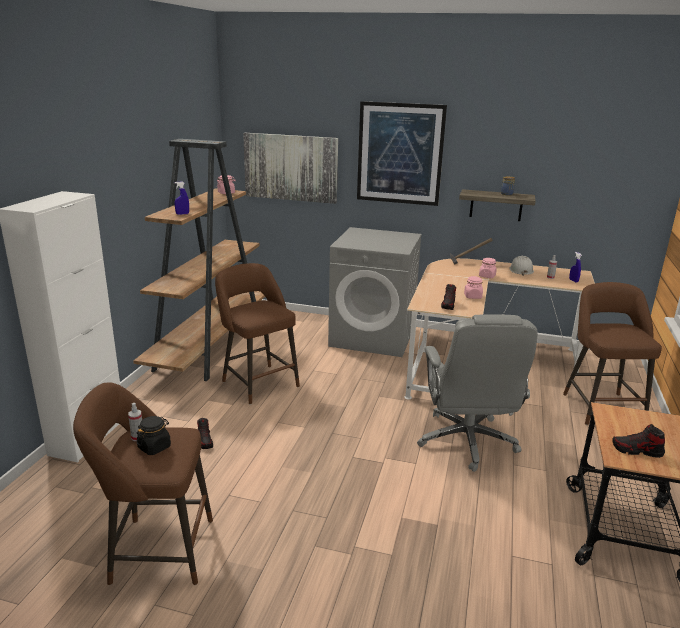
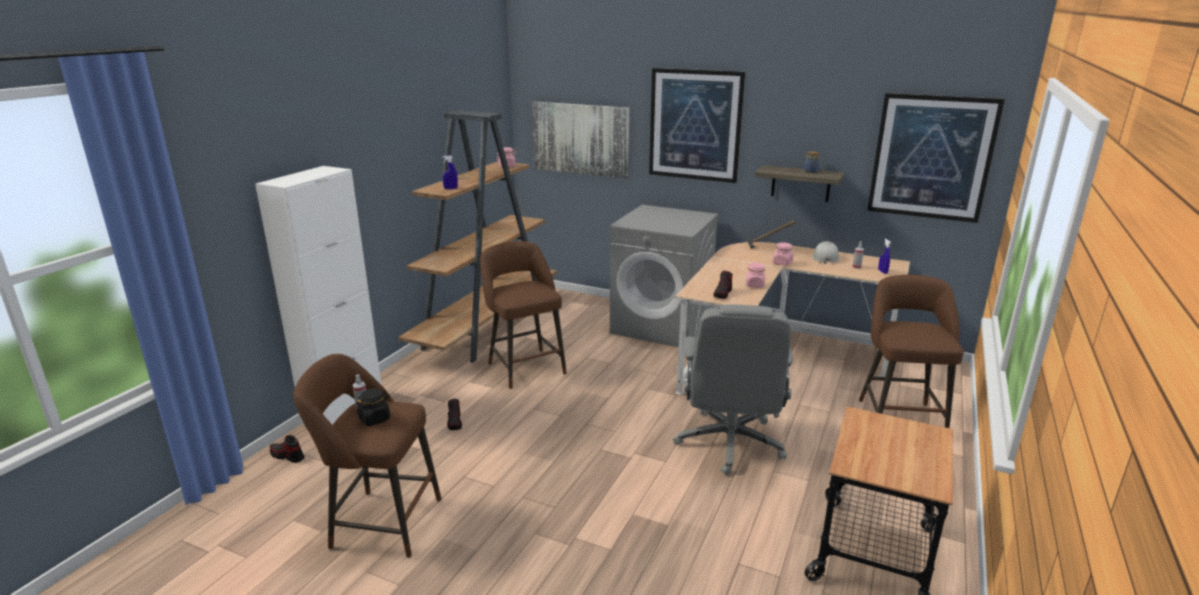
camera: 10 degrees right, 0 degrees up
(610, 180) = (931, 157): none -> picture
(637, 450) = (874, 460): shoe -> shoe (287, 456)

